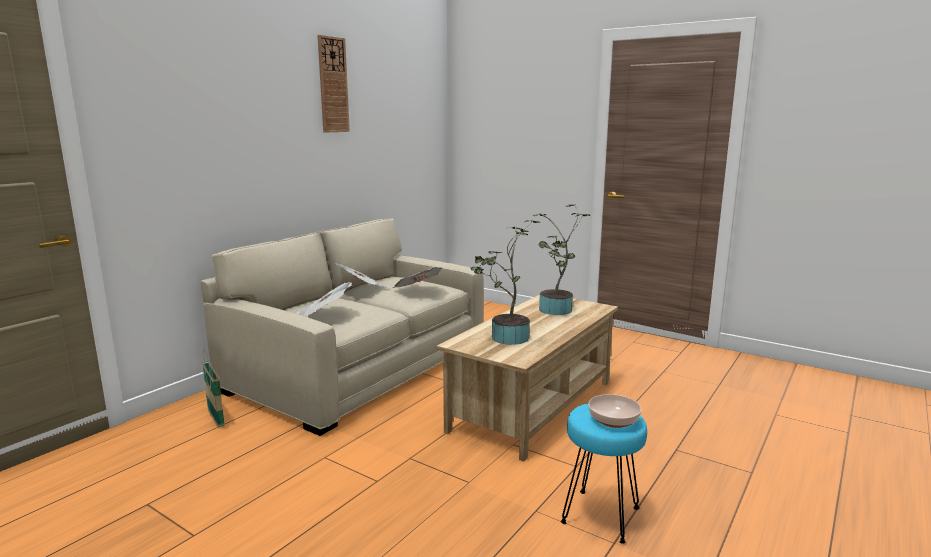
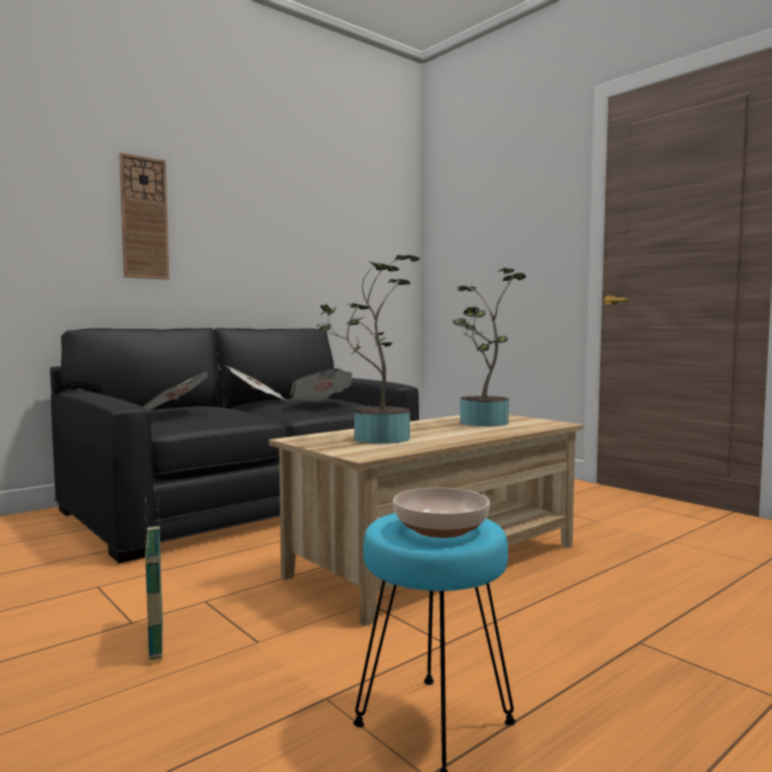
camera: 15 degrees right, 10 degrees down
(216, 418) = (25, 534): basket -> basket (156, 640)
(333, 85) = (257, 169): wall clock -> wall clock (144, 218)
(359, 366) = (244, 501): beige sofa -> black sofa

